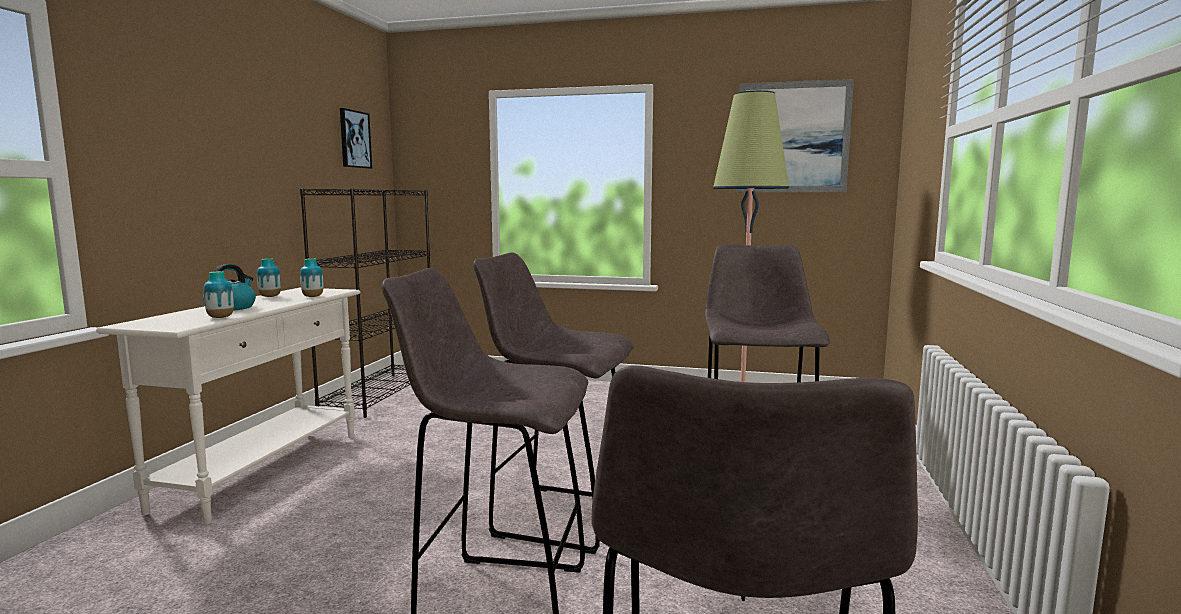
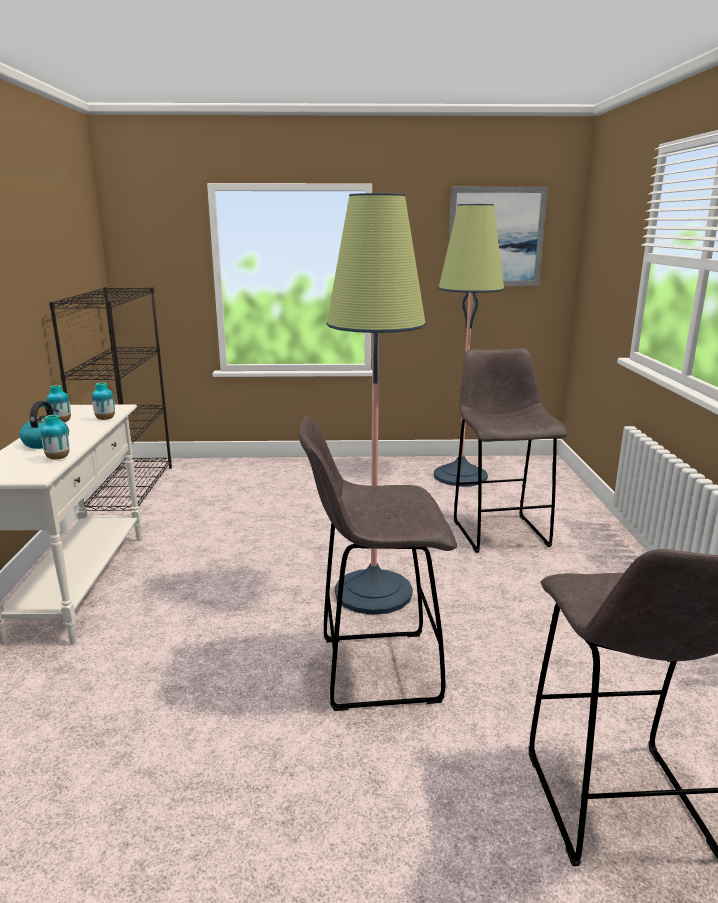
camera: 15 degrees left, 10 degrees up
(354, 139) = (77, 238): picture -> none
(557, 516) = (373, 592): grey stool -> floor lamp

